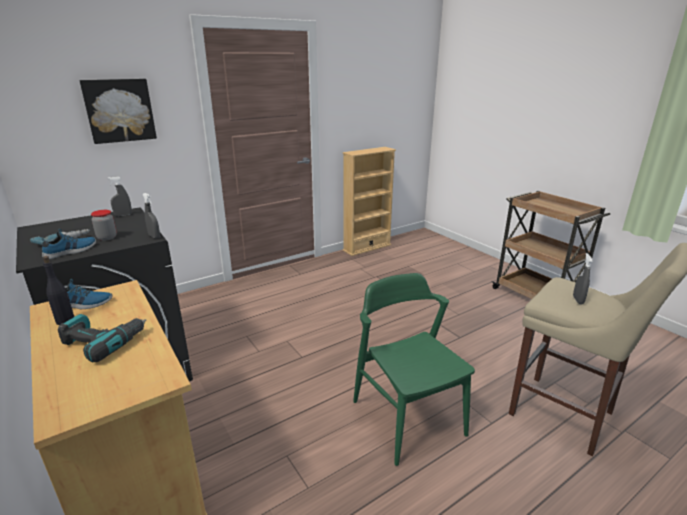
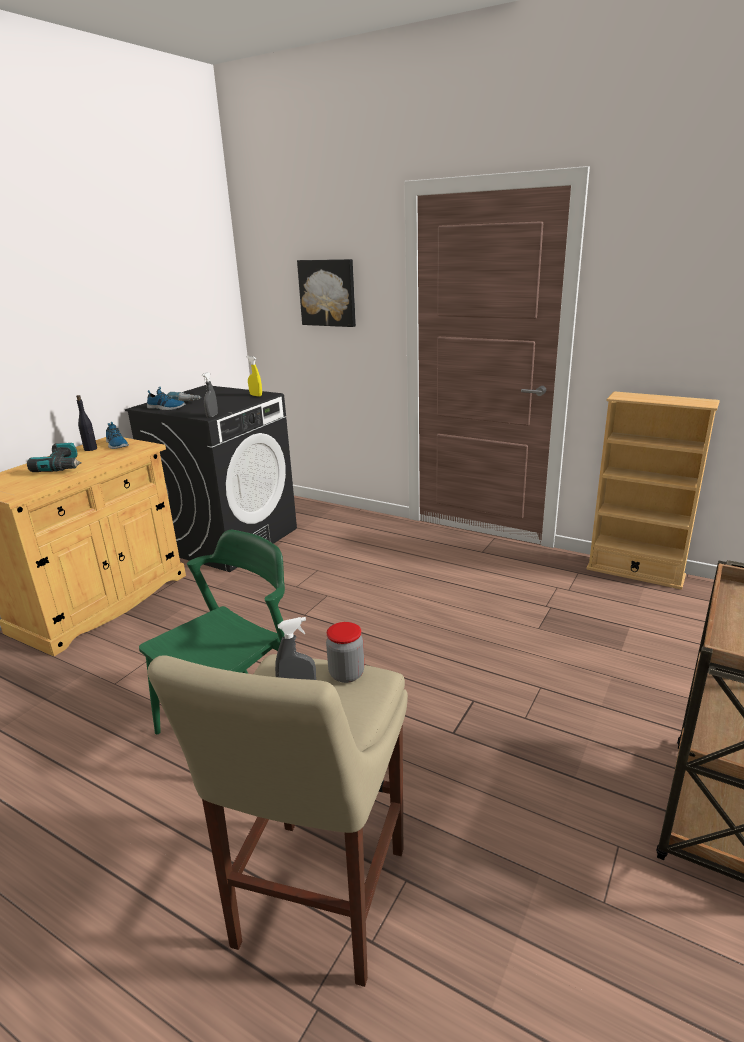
camera: 65 degrees right, 0 degrees up
(107, 238) = (199, 407): jar -> jar (346, 674)
(123, 215) = (256, 395): grey spray bottle -> yellow spray bottle

